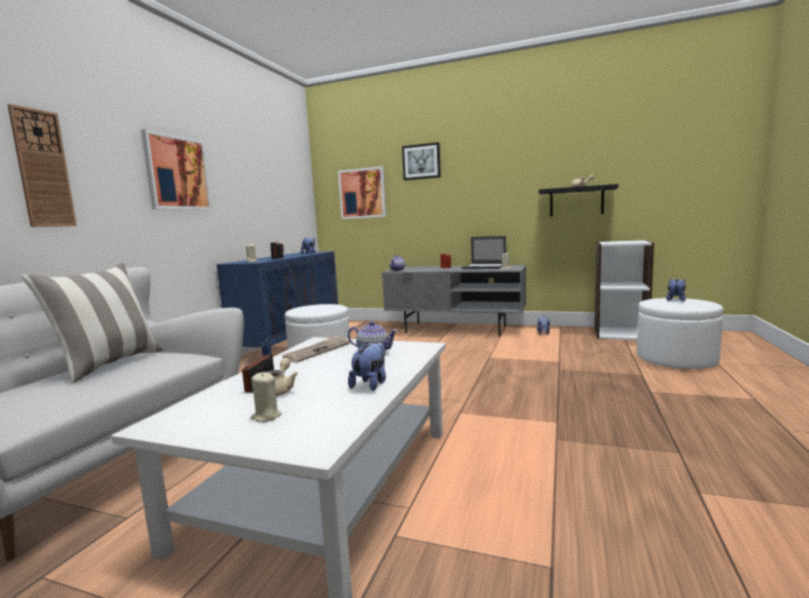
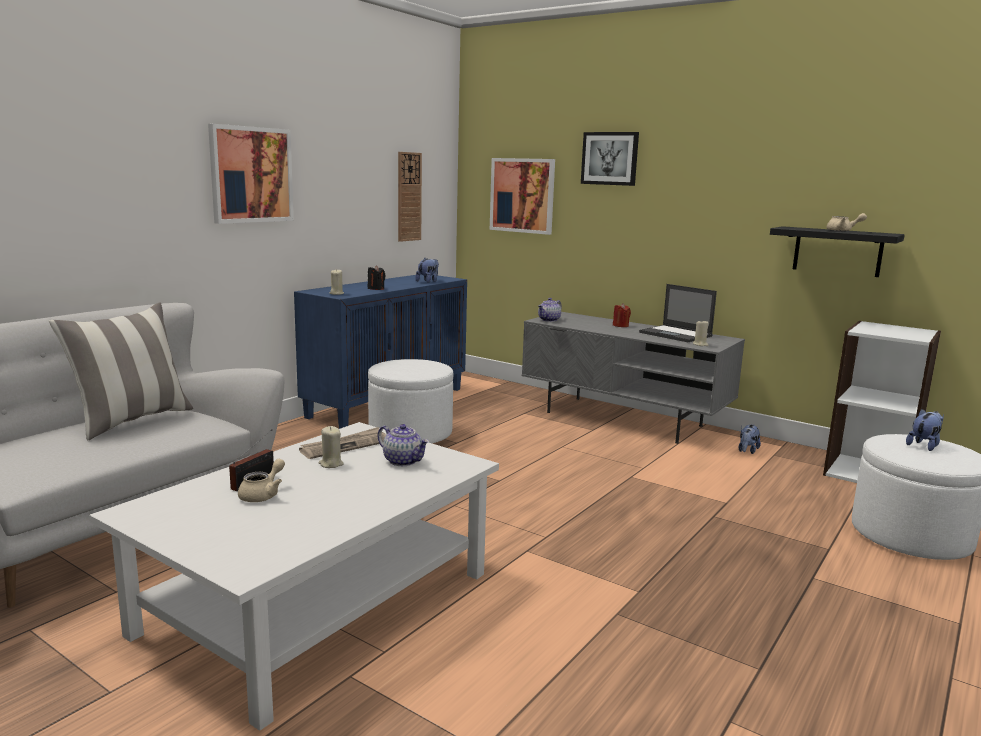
camera: 15 degrees right, 5 degrees up
(43, 169) = (90, 183): wall clock -> wall clock (409, 197)
(266, 417) = (229, 525): beige candle -> beige candle (331, 464)
(371, 384) = (359, 507): plush toy -> none

